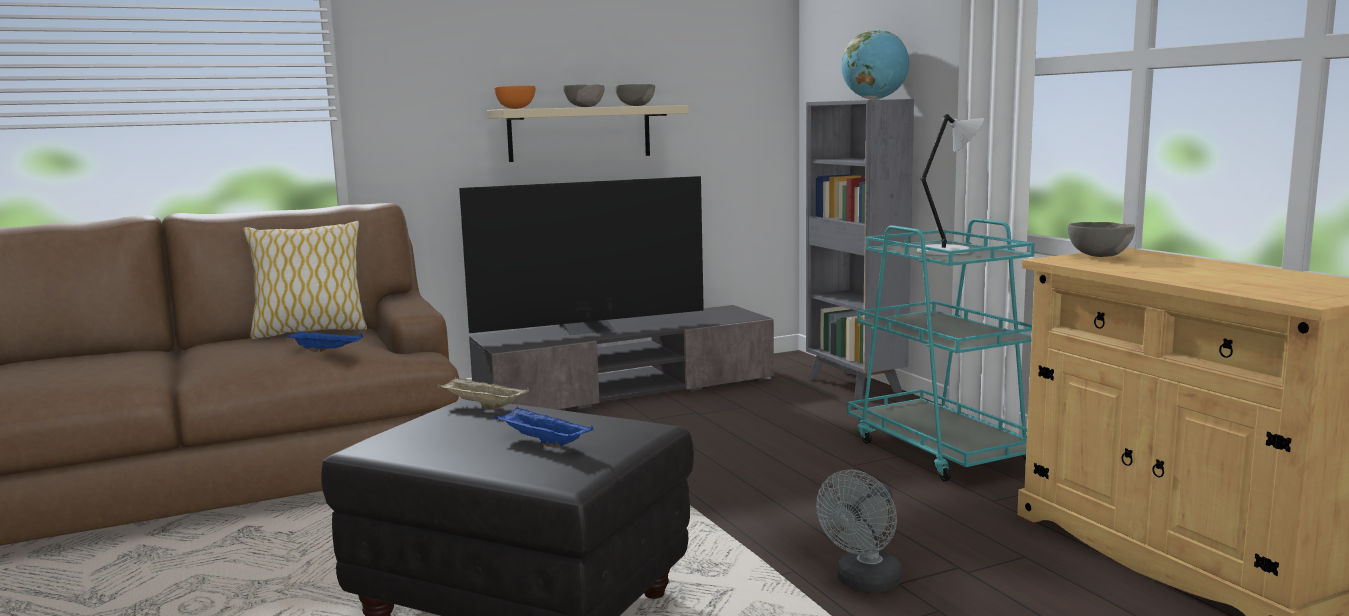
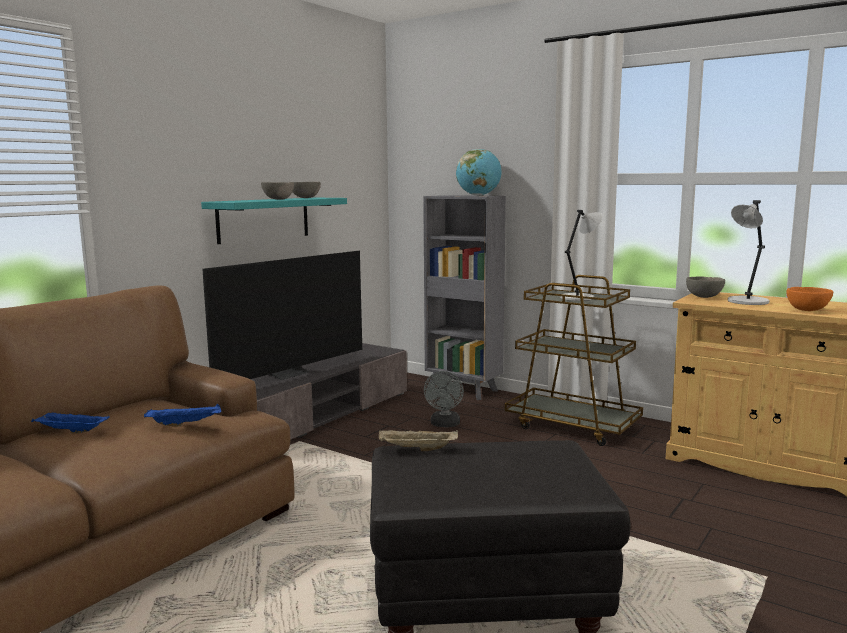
camera: 30 degrees left, 0 degrees up
(310, 332) = (125, 408): pillow -> none
(516, 108) = (229, 201): orange bowl -> orange bowl (807, 310)
(542, 442) = (523, 469): blue tray -> blue tray (70, 431)
(580, 133) = (264, 219): beige shelf -> turquoise shelf
(864, 583) = (653, 521): grey fan -> grey fan (444, 424)
(941, 450) = (573, 426): turquoise cart -> brown cart
(1151, 266) = (746, 302): none -> grey table lamp

